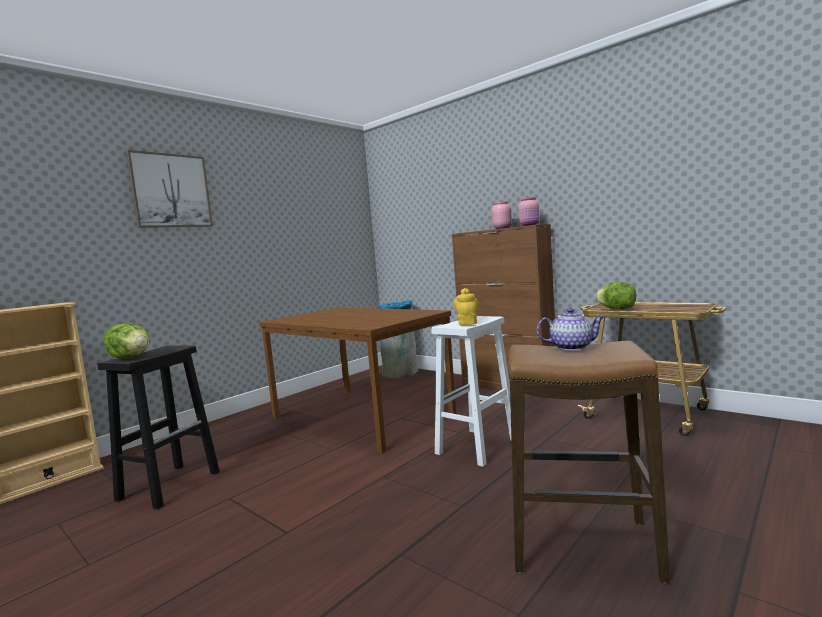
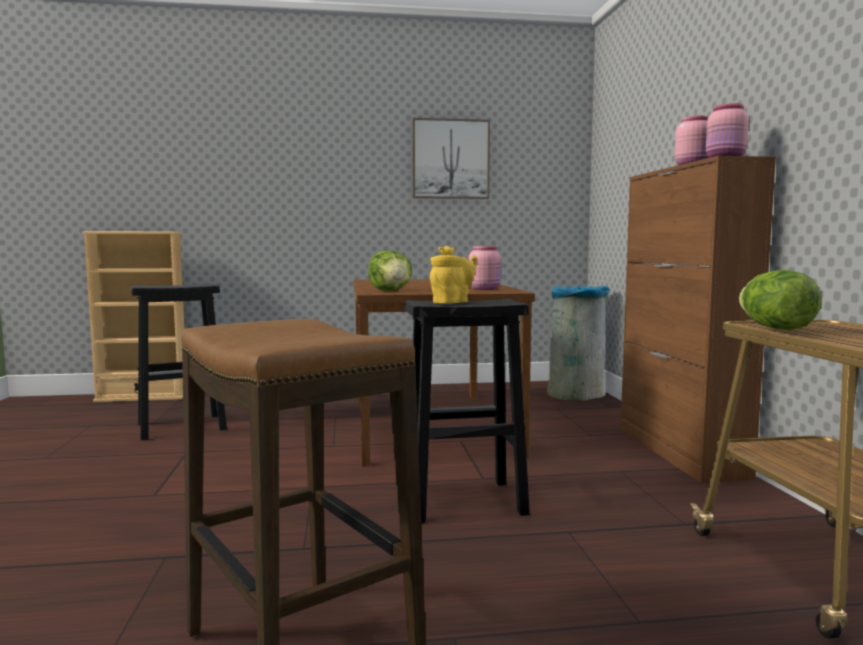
camera: 40 degrees right, 0 degrees up
(131, 357) = (153, 285): lettuce -> lettuce (391, 291)
(170, 191) = (296, 121): picture -> picture (450, 159)
(409, 312) = (485, 289): none -> pink jar
(476, 447) = (461, 501): white stool -> black stool
(571, 347) = (320, 330): teapot -> none

